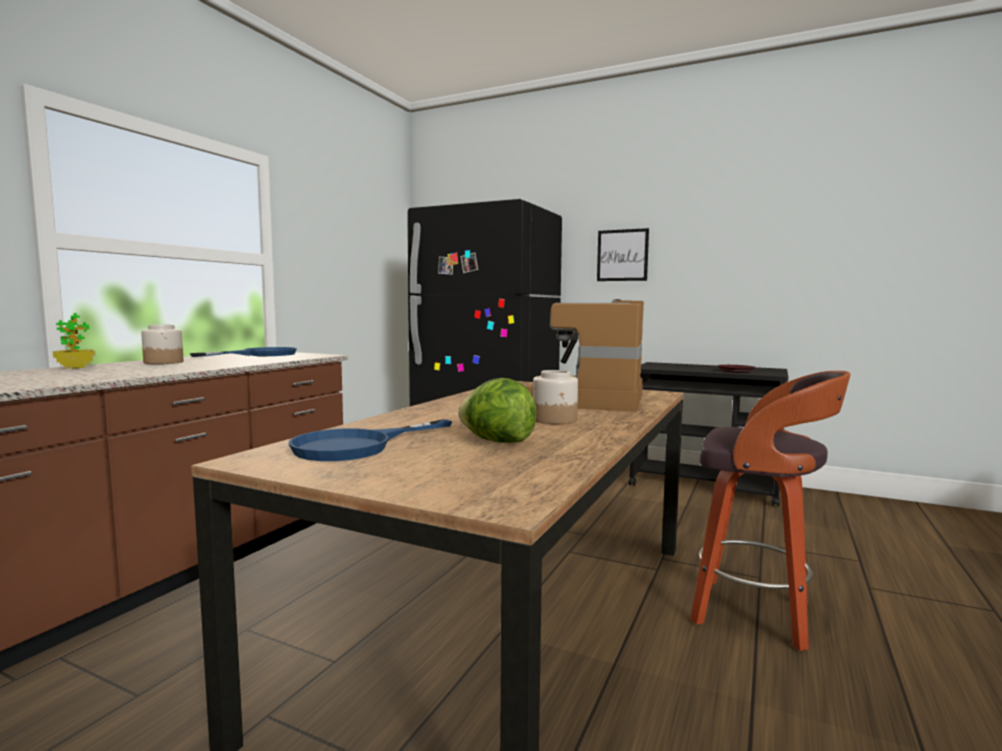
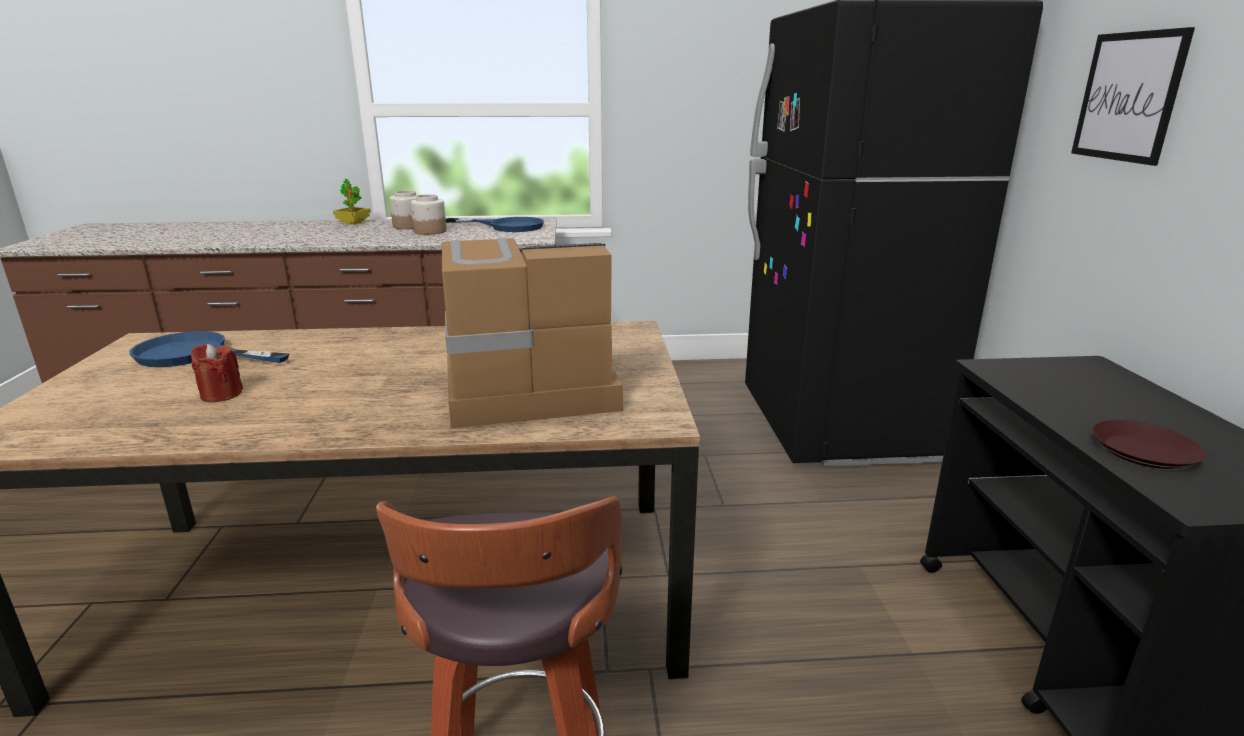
camera: 60 degrees right, 15 degrees up
(497, 442) = (221, 394): lettuce -> red candle
(555, 420) = (357, 396): jar -> jar (430, 231)

